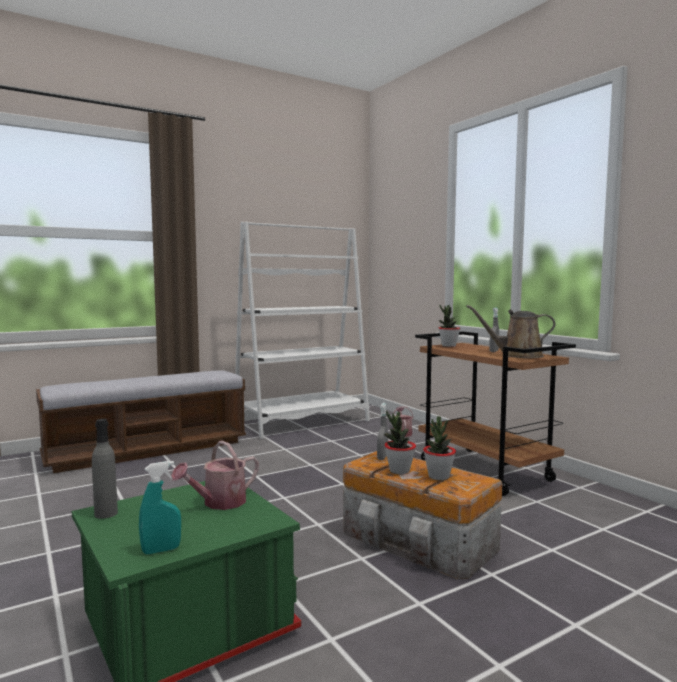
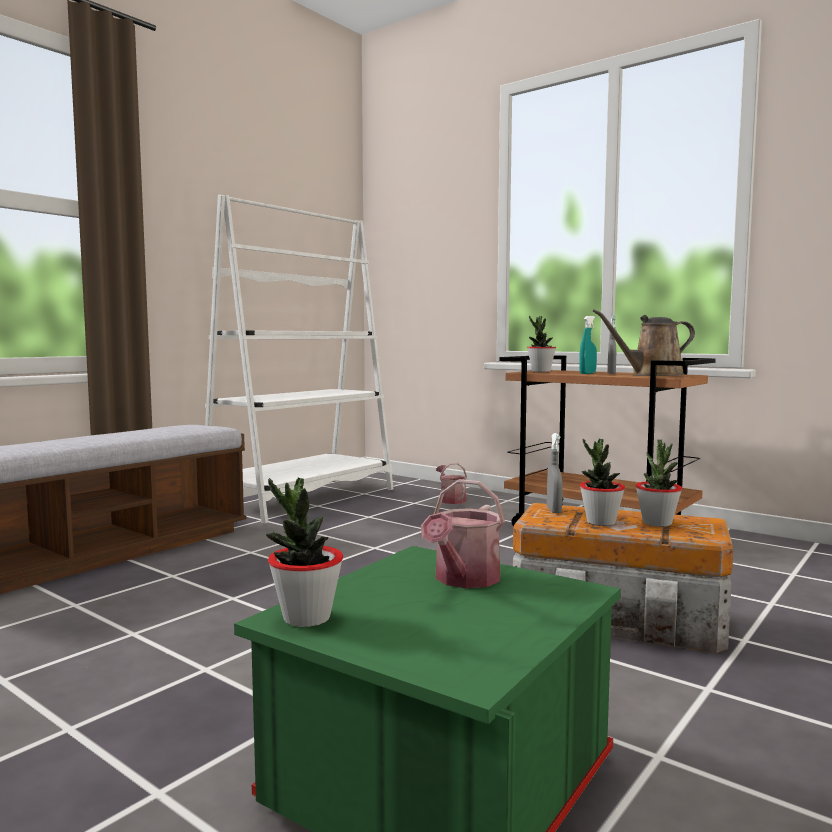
camera: 20 degrees left, 0 degrees up
(106, 513) = (306, 618): grey bottle -> potted plant
(161, 550) = (491, 651): turquoise spray bottle -> turquoise spray bottle (587, 373)

